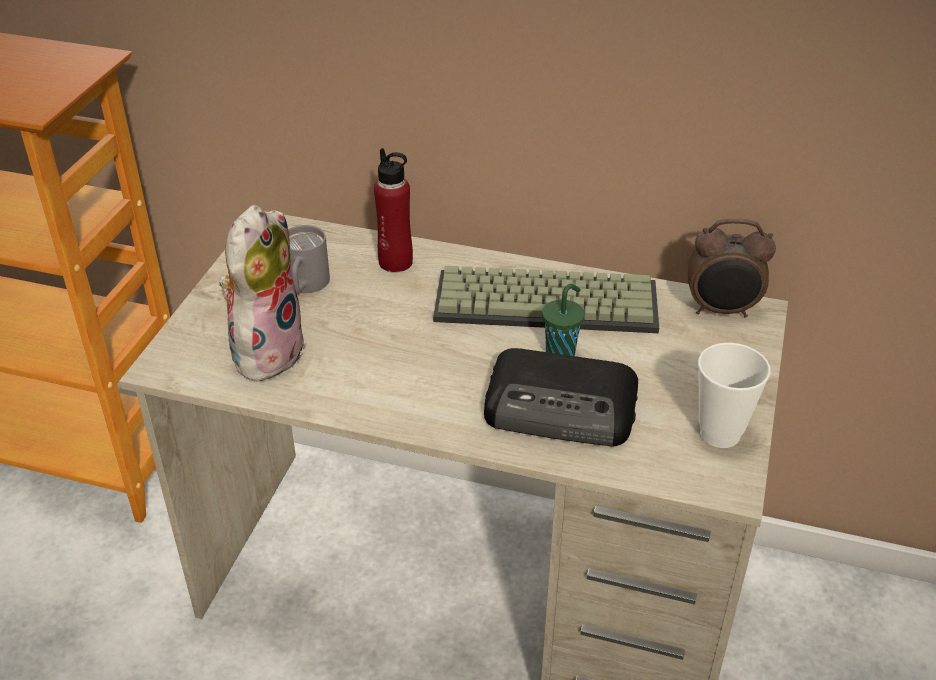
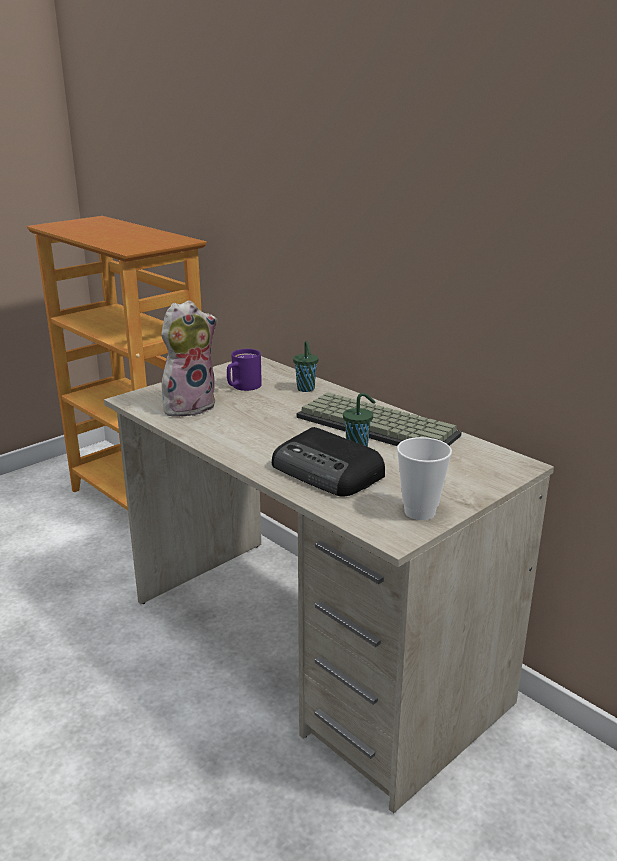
camera: 30 degrees right, 15 degrees down
(305, 286) = (242, 387): grey mug -> purple mug
(395, 262) = (306, 389): red bottle -> green cup
(722, 310) = (495, 458): alarm clock -> none

